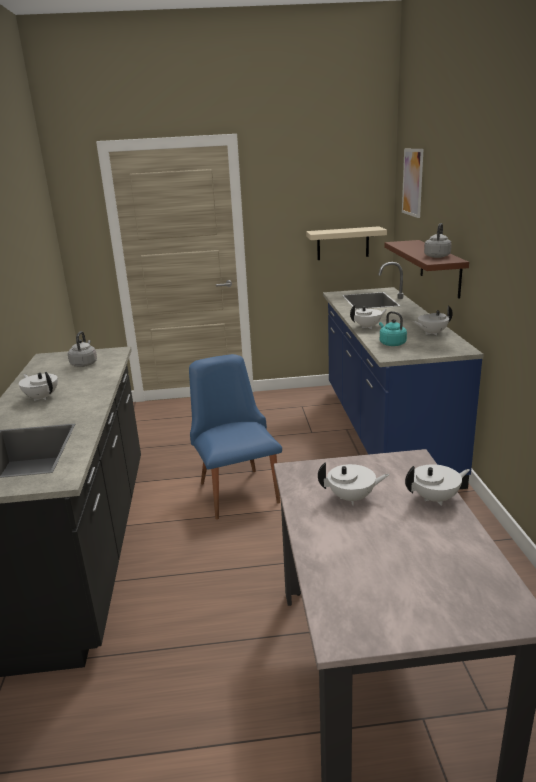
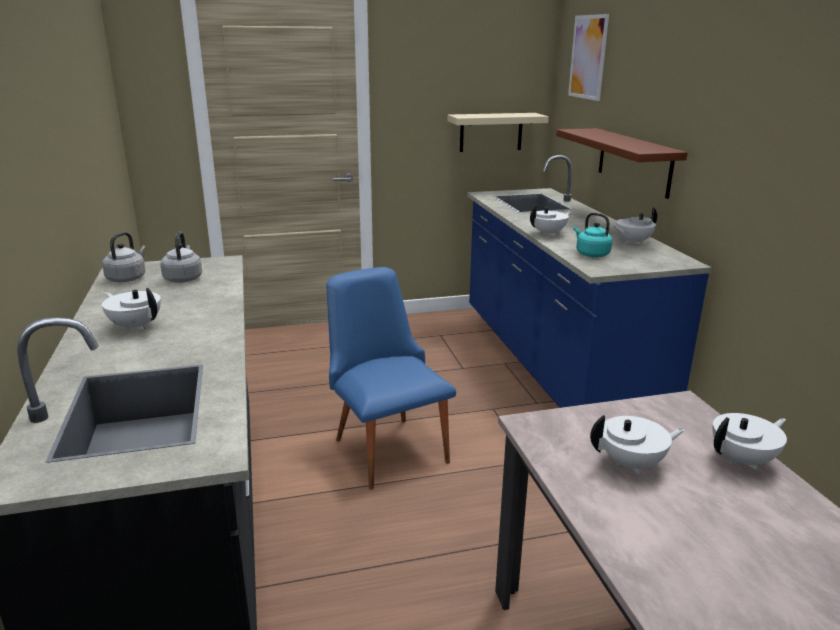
camera: 10 degrees left, 0 degrees up
(437, 256) = (641, 145): grey kettle -> grey kettle (128, 278)

